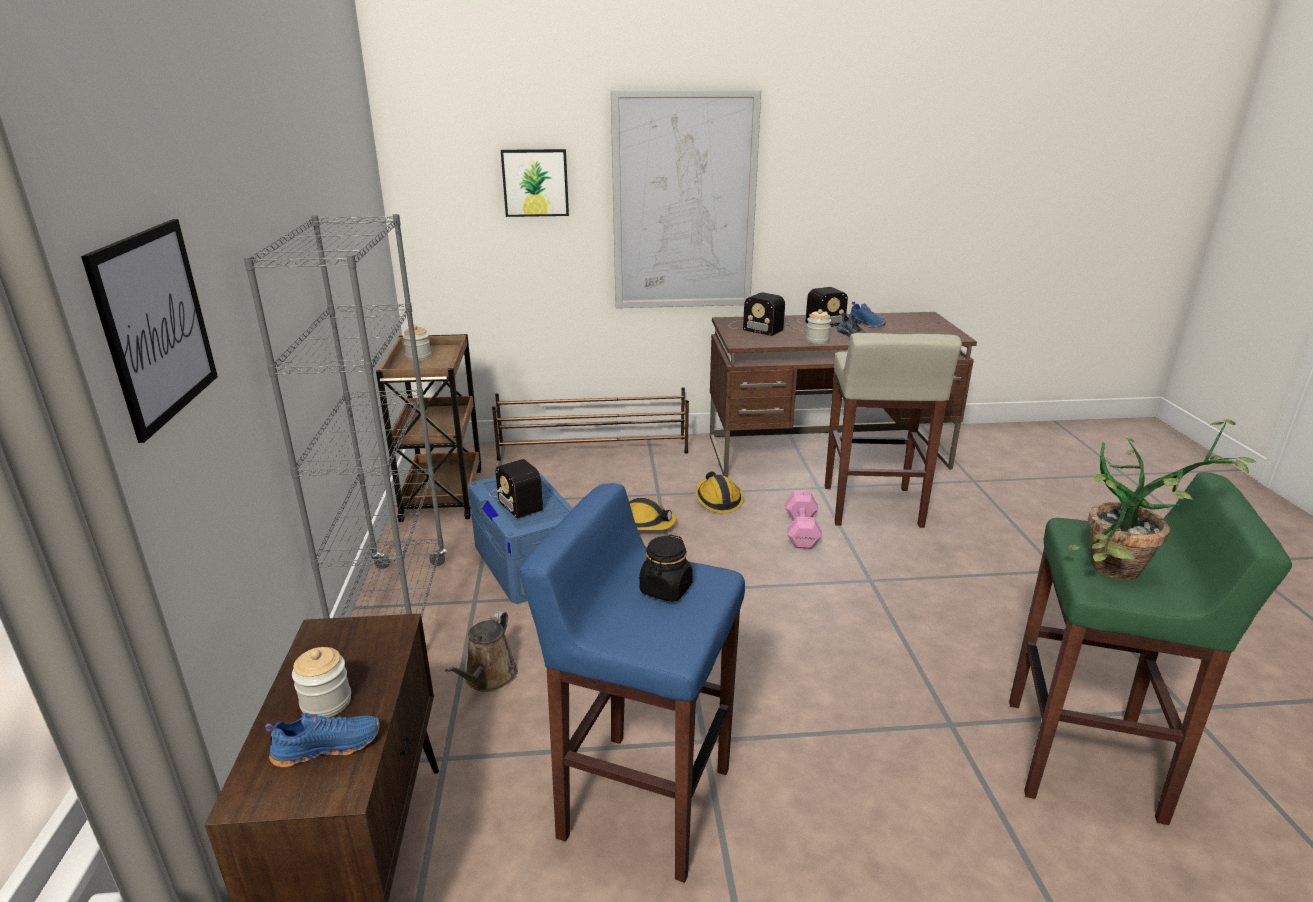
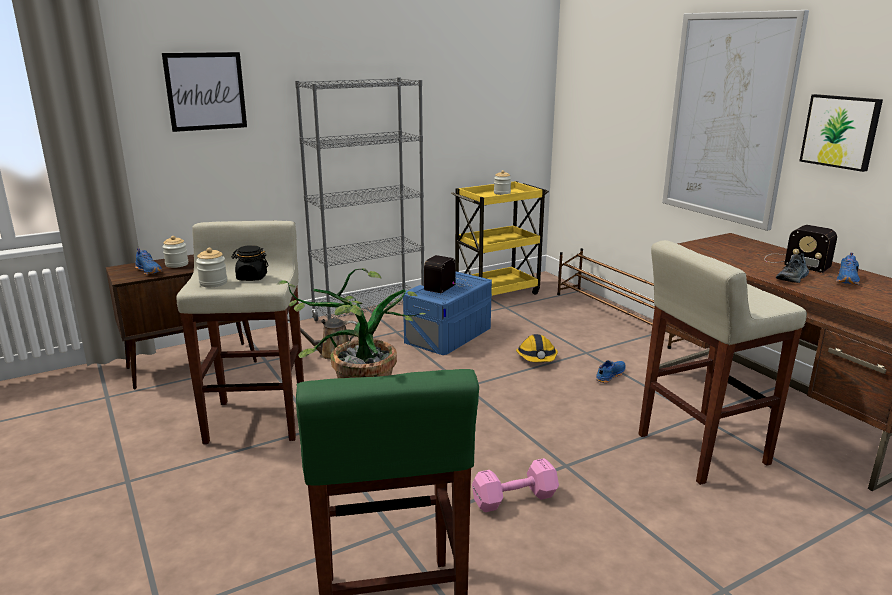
camera: 65 degrees right, 5 degrees down
(442, 493) = (497, 292): brown cart -> yellow cart
(535, 182) = (630, 88): picture -> picture (841, 131)
(643, 801) = (257, 420): blue stool -> beige stool
(717, 500) = (609, 376): hard hat -> blue shoe
(753, 327) = (733, 246): radio -> none
(802, 530) = (609, 420): pink dumbbell -> pink dumbbell (516, 499)
(817, 340) = (748, 268): jar -> jar (213, 283)

